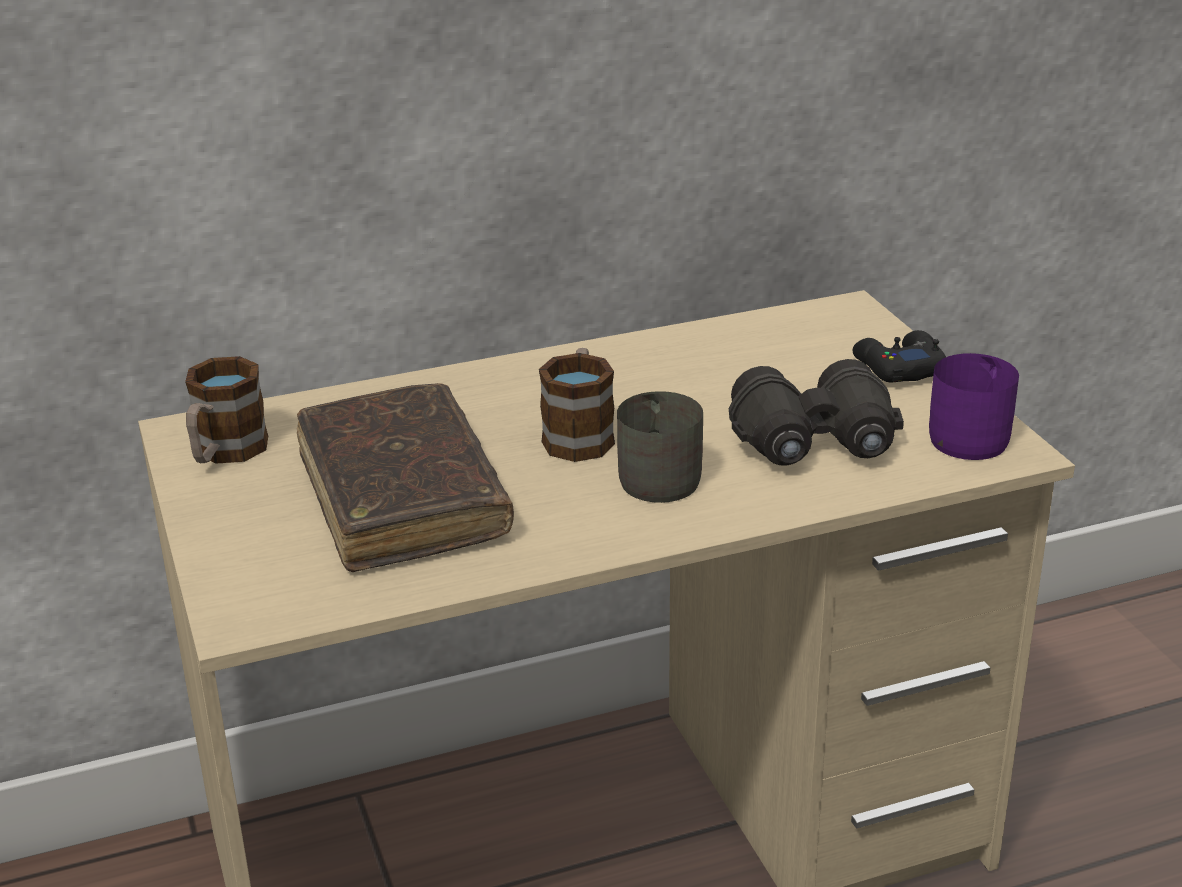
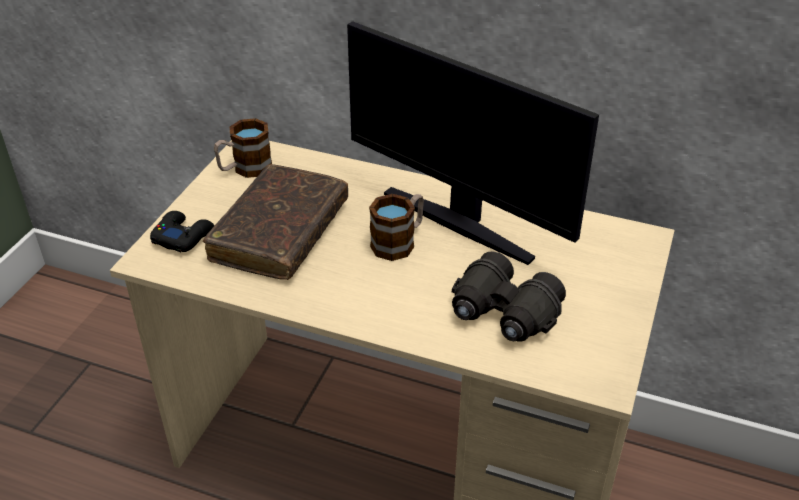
camera: 40 degrees right, 10 degrees up
(622, 383) = (459, 222): none -> monitor
(660, 475) = (403, 287): grey mug -> none
(898, 367) = (618, 291): black game controller -> black game controller (183, 236)
(975, 436) = (598, 361): purple mug -> none

